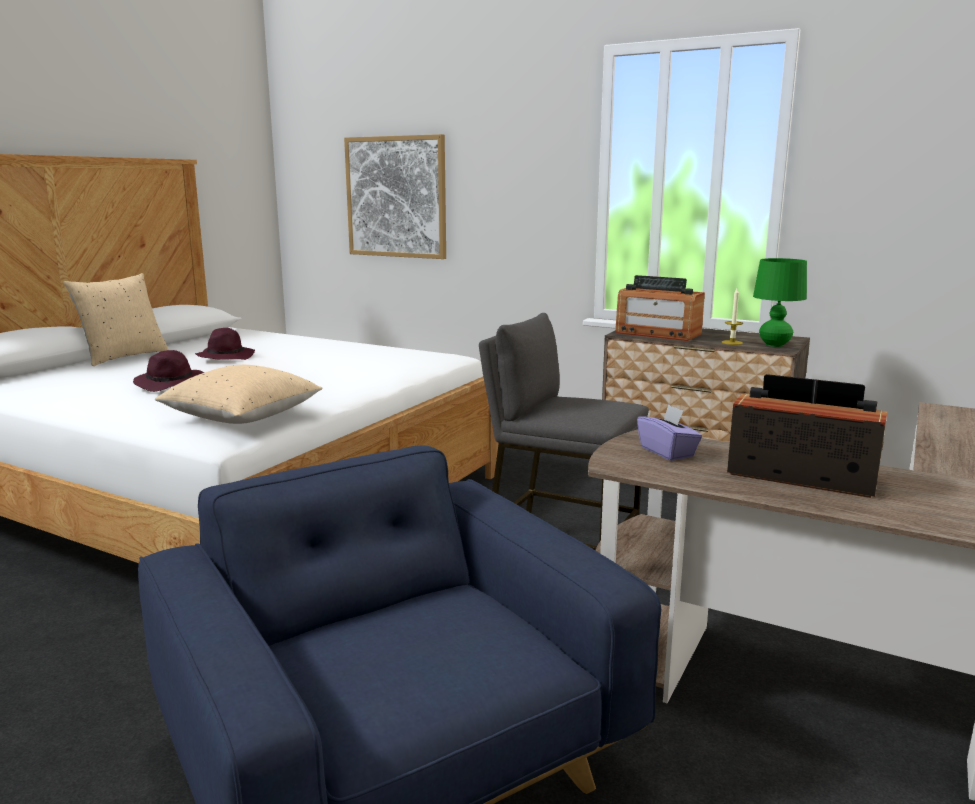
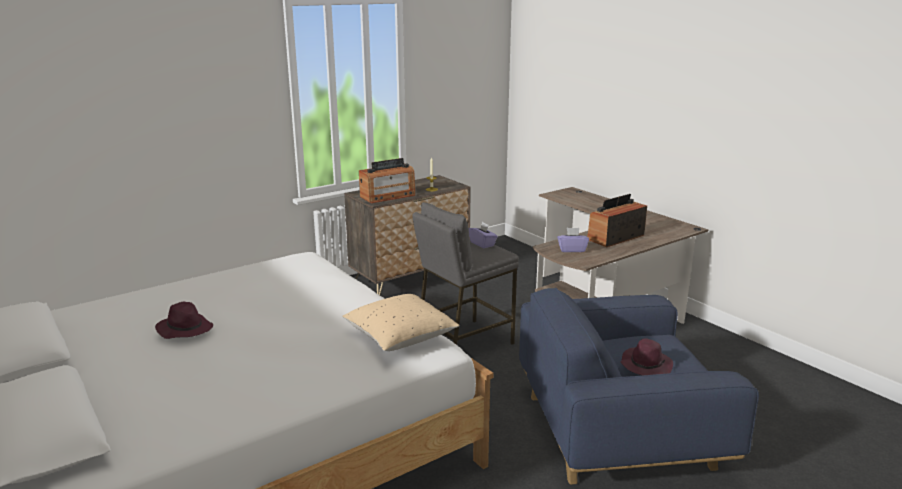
camera: 65 degrees left, 5 degrees up
(123, 357) = (86, 380): beige pillow -> none
(171, 384) = (267, 357): purple hat -> purple hat (645, 365)
(396, 197) = (88, 133): picture -> none
(611, 408) = (482, 244): none -> purple tissue box
(774, 345) = (447, 184): green table lamp -> none

